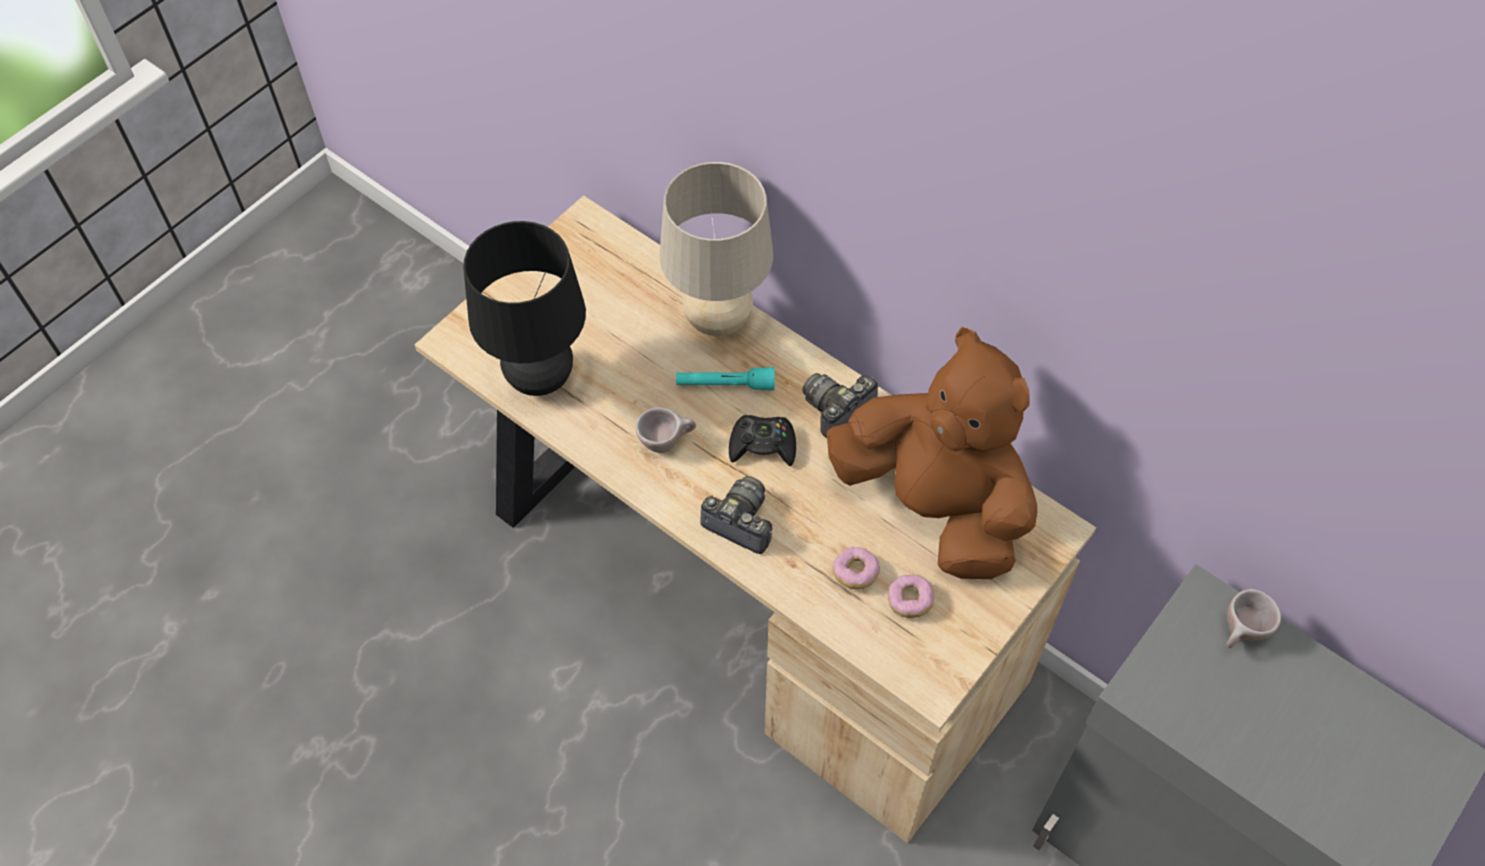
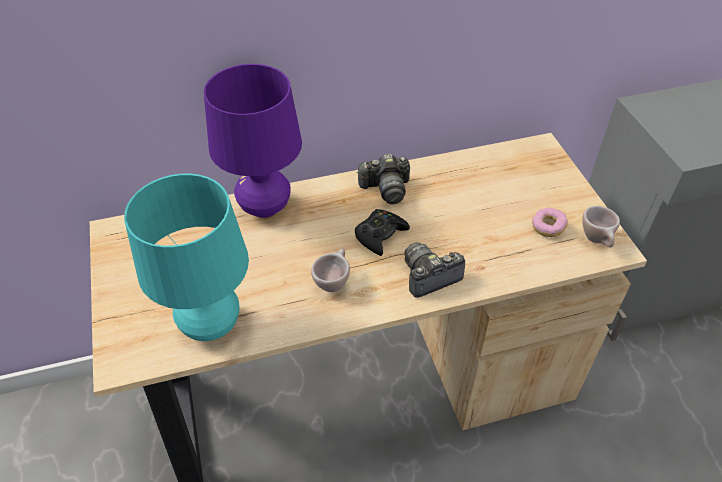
camera: 55 degrees left, 10 degrees down
(540, 378) = (210, 325): black table lamp -> turquoise table lamp
(717, 320) = (265, 207): beige table lamp -> purple table lamp
(725, 385) = (317, 229): turquoise flashlight -> none
(838, 410) = (386, 189): camera -> camera turned 90 degrees counterclockwise
(855, 573) = (510, 241): donut -> none
(934, 506) = (489, 184): brown plush toy -> none
(1240, 634) = (671, 104): beige cup -> beige cup (597, 240)

